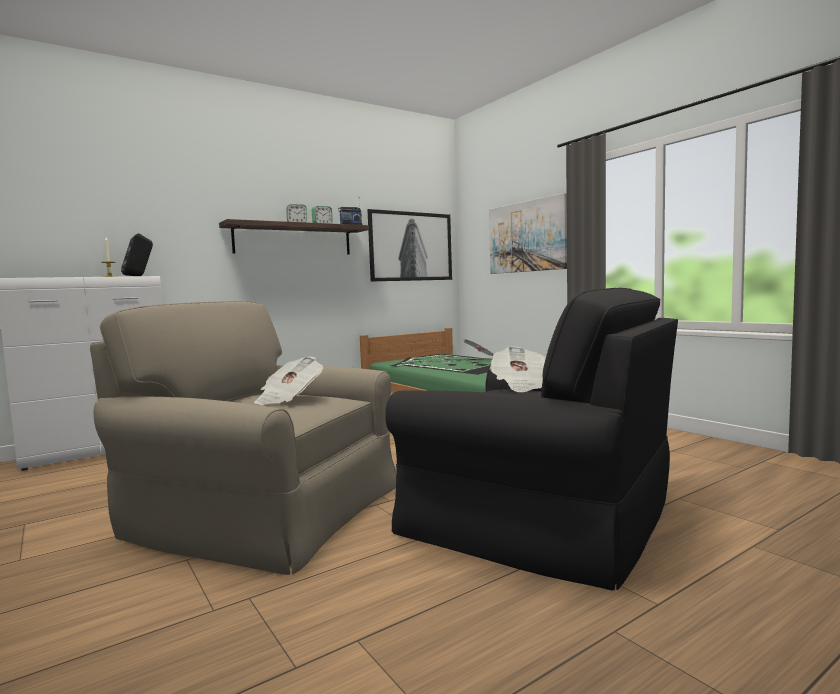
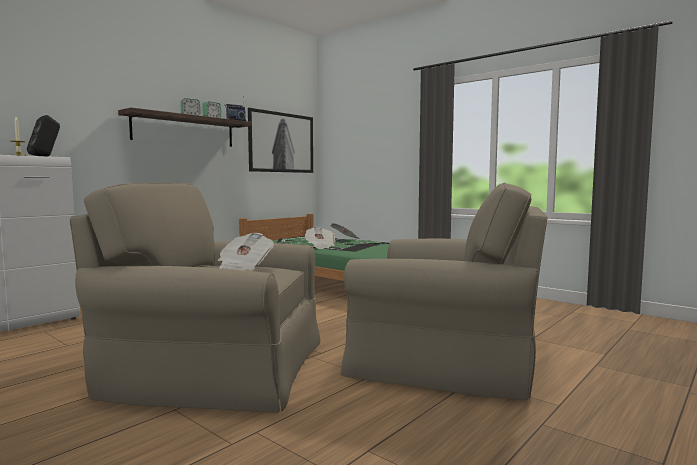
camera: 15 degrees left, 0 degrees up
(521, 386) = (423, 257): newspaper -> newspaper (320, 246)
(527, 236) = (383, 140): picture -> none
(541, 516) = (446, 356): black armchair -> beige armchair

